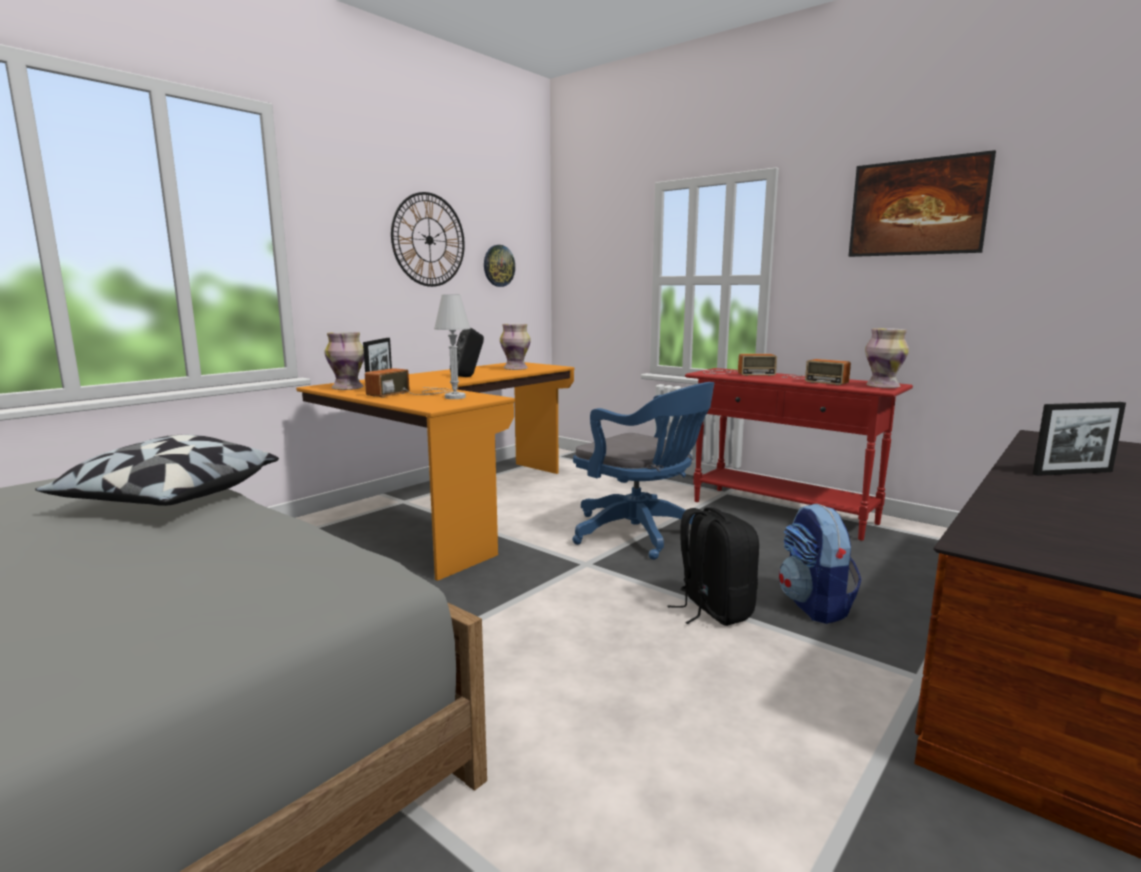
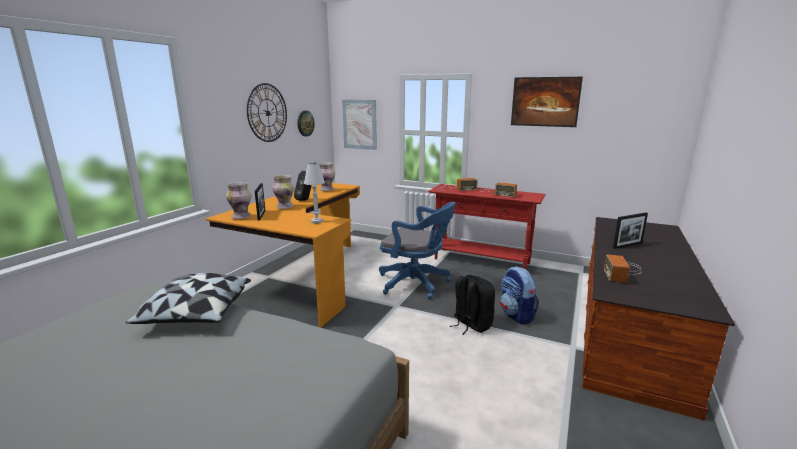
camera: 15 degrees left, 5 degrees up
(414, 393) = (287, 218): radio -> radio (622, 271)
(591, 272) = (359, 124): none -> picture
(883, 386) = (533, 196): vase -> vase (285, 207)

